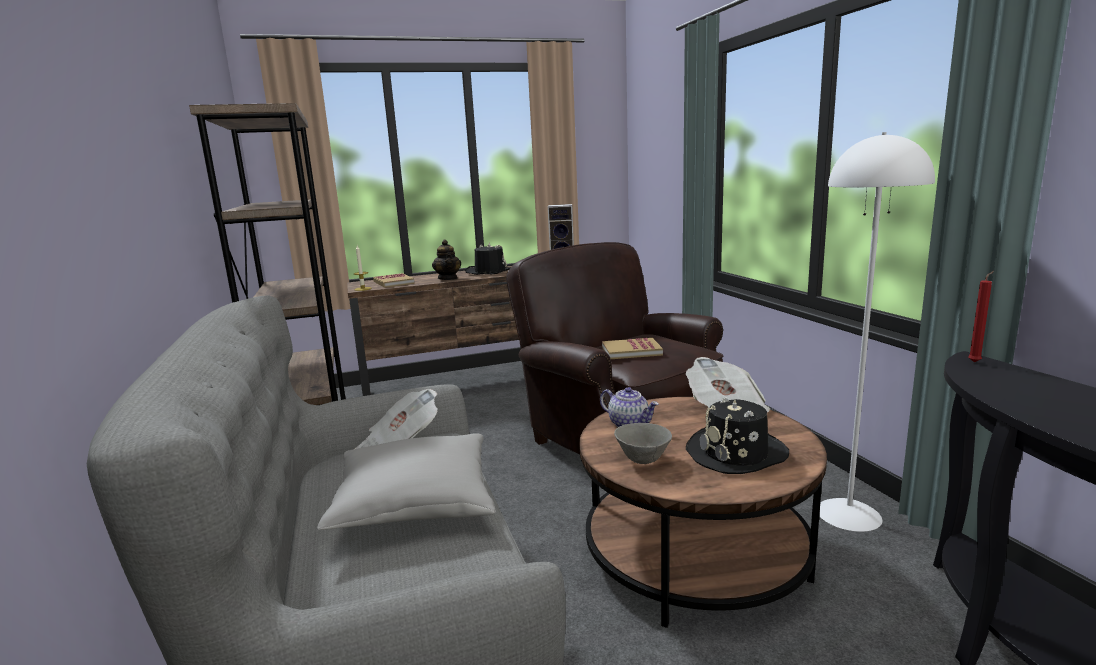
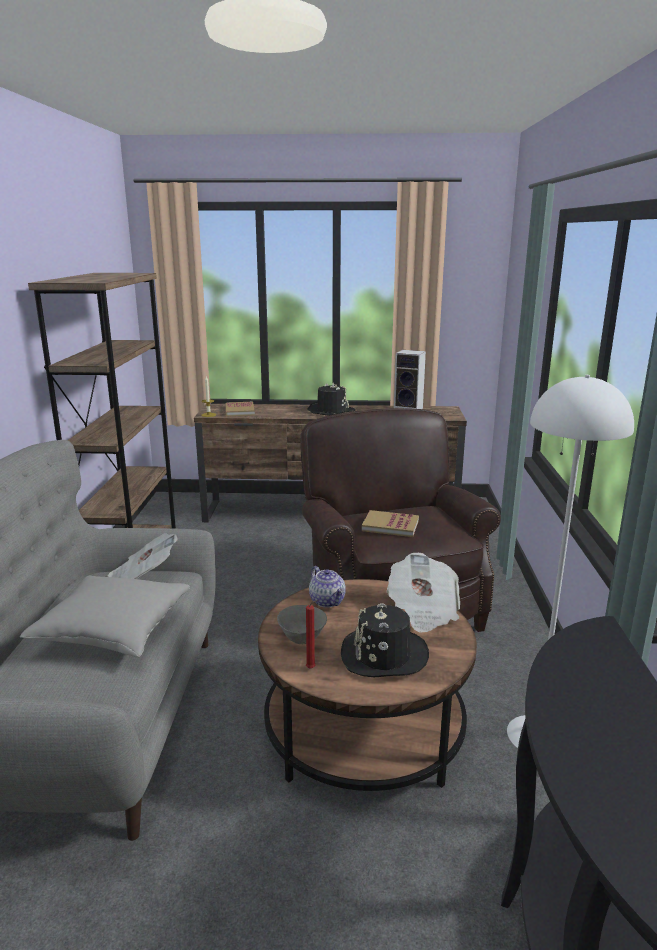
camera: 20 degrees right, 5 degrees up
(448, 278) = (287, 414): teapot -> none
(975, 362) = (598, 632): red candle -> red candle (312, 668)

